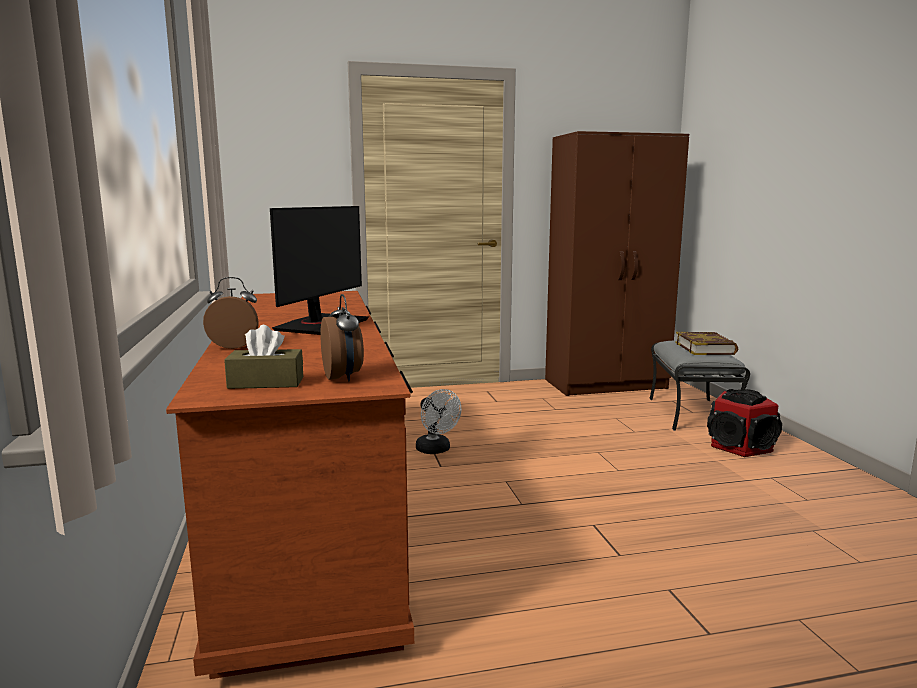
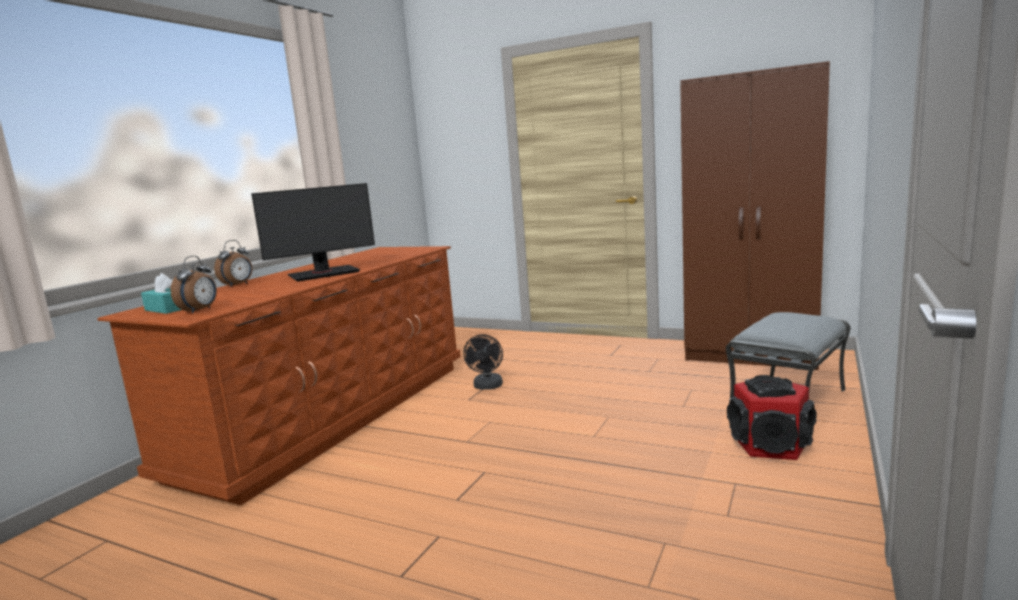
camera: 40 degrees right, 0 degrees up
(235, 346) = (238, 285): alarm clock -> alarm clock turned 90 degrees clockwise
(266, 382) = (166, 309): brown tissue box -> turquoise tissue box
(436, 450) = (487, 387): white fan -> black fan
(705, 348) = (794, 325): book -> none

